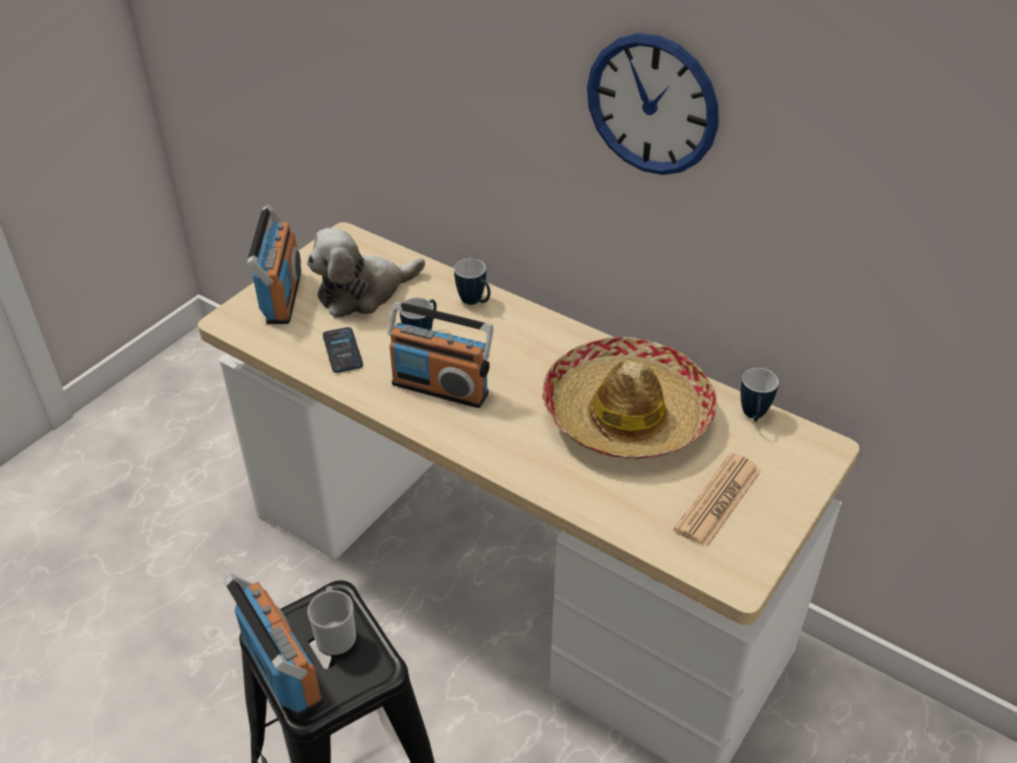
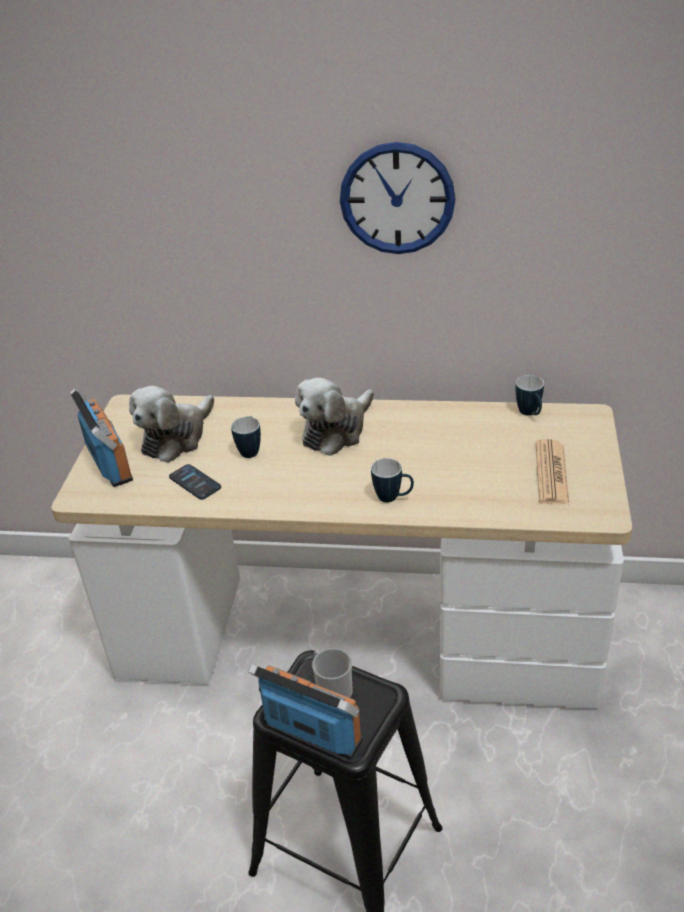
camera: 25 degrees left, 5 degrees down
(440, 387) = (295, 478): radio -> none
(475, 302) = (271, 413): mug -> mug (393, 498)
(525, 349) = (336, 430): none -> plush toy
(626, 414) = (444, 444): hat -> none

